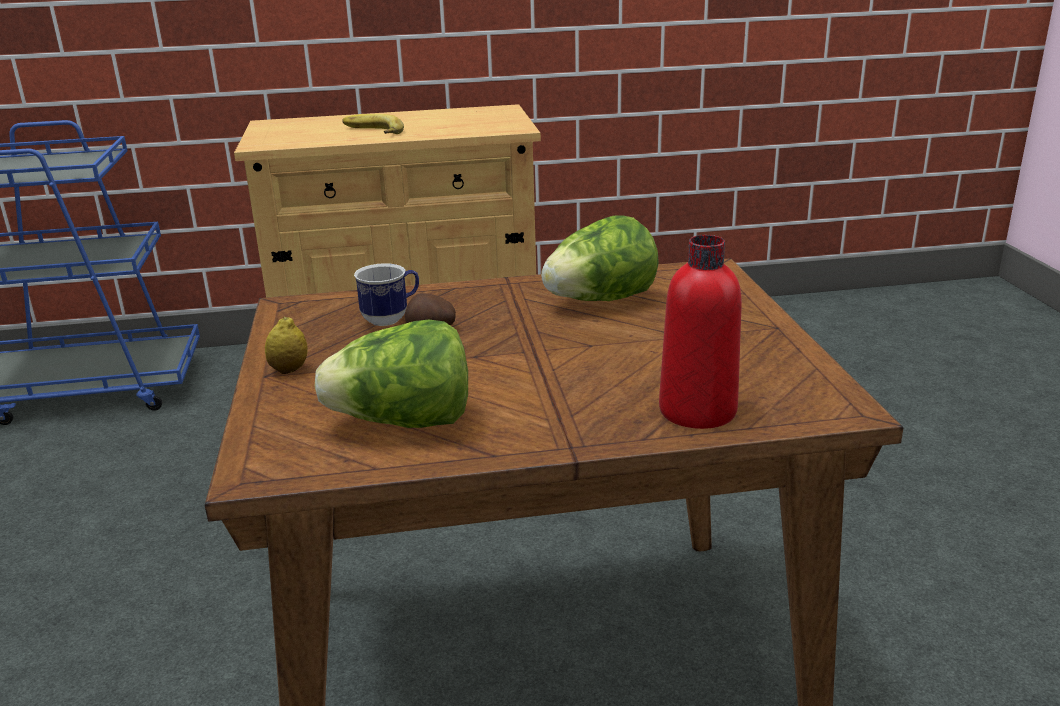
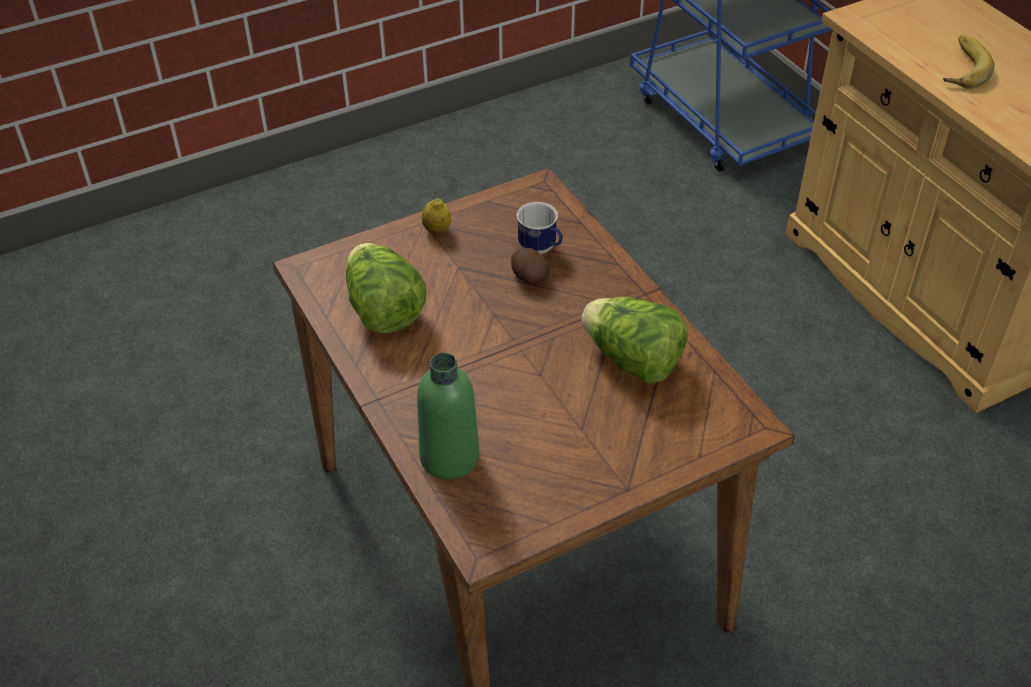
camera: 70 degrees right, 20 degrees up
(697, 411) = (449, 457): red bottle -> green bottle

